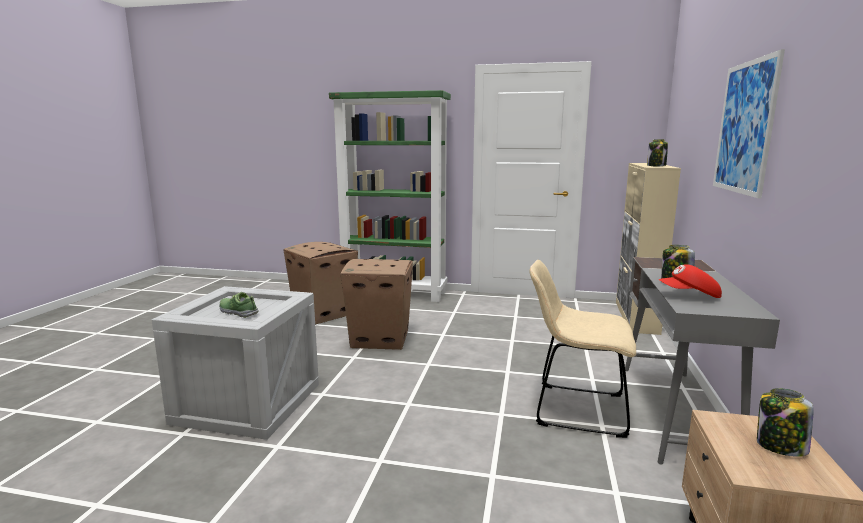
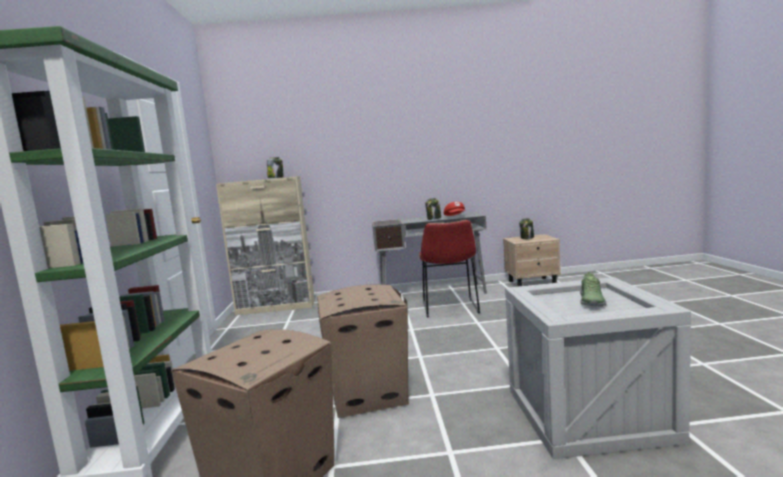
camera: 105 degrees left, 5 degrees down
(574, 409) = (450, 309): beige chair -> red chair
(744, 127) = (394, 141): picture -> none

